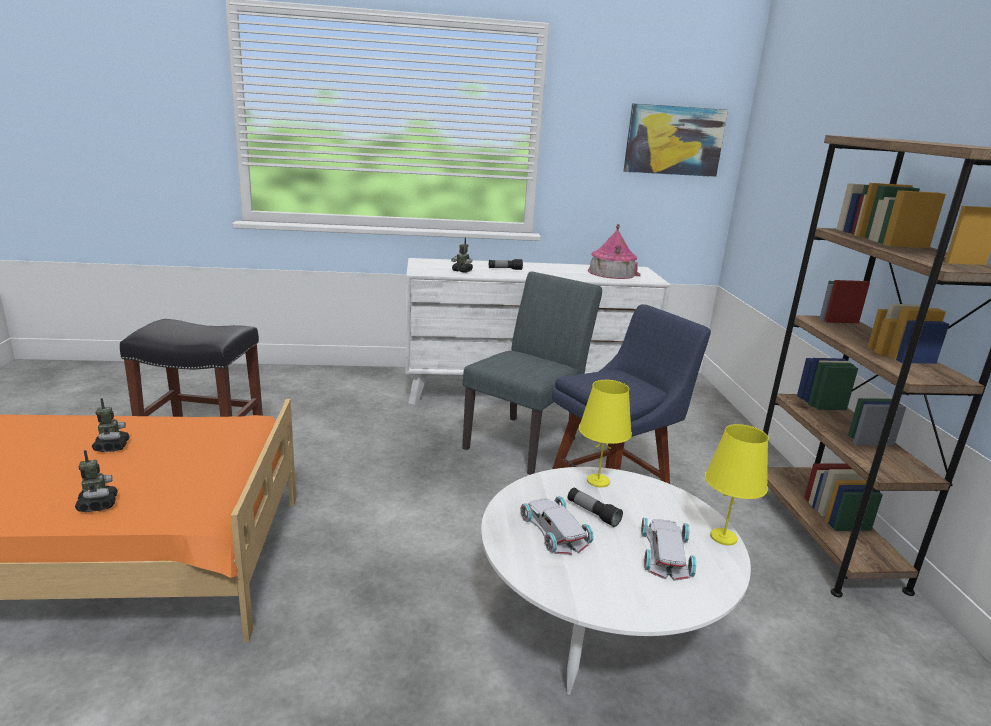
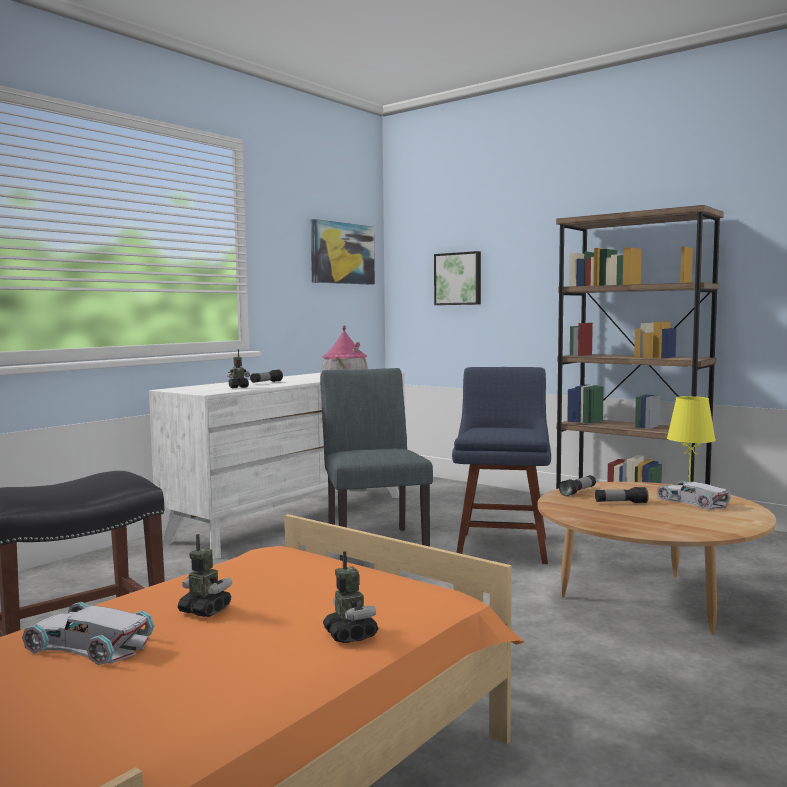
camera: 45 degrees left, 15 degrees down
(98, 504) = (350, 634): toy robot -> toy robot turned 45 degrees clockwise
(555, 529) = (629, 515): white toy car -> white toy car (89, 643)
(598, 481) = (578, 492): yellow table lamp -> flashlight
(599, 624) = (648, 600): white coffee table -> brown coffee table
(787, 186) = (458, 279): none -> picture

